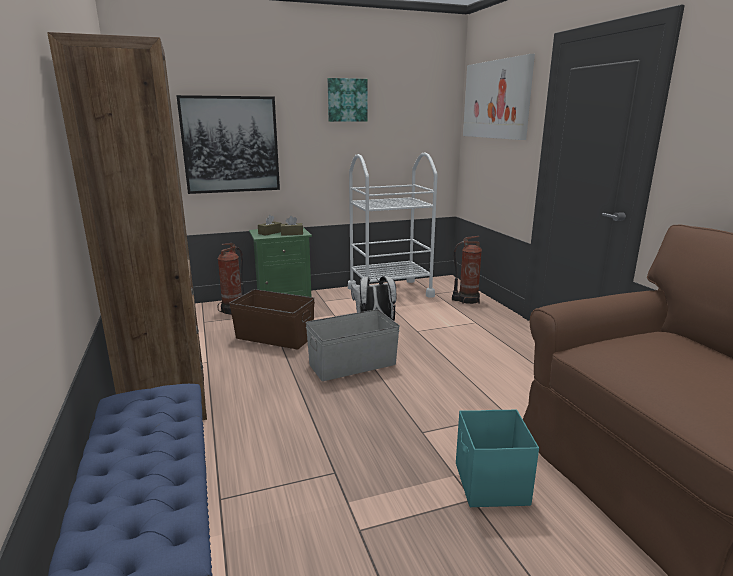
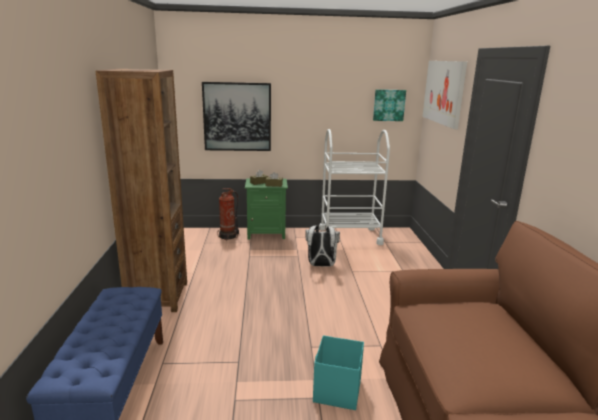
camera: 15 degrees right, 0 degrees up
(275, 337) = (246, 261): brown storage box -> none
(347, 100) = (327, 86): picture -> picture (389, 105)
(352, 364) = (289, 289): grey storage box -> none
(466, 300) = (408, 251): fire extinguisher -> none

